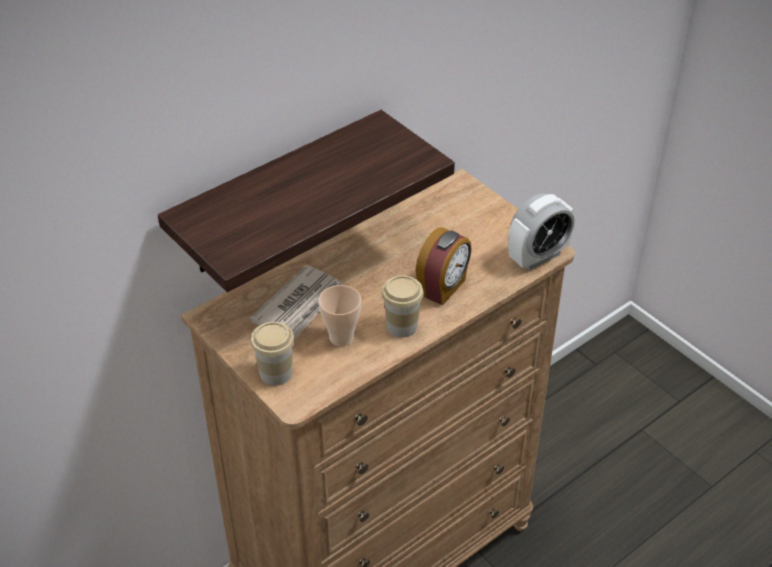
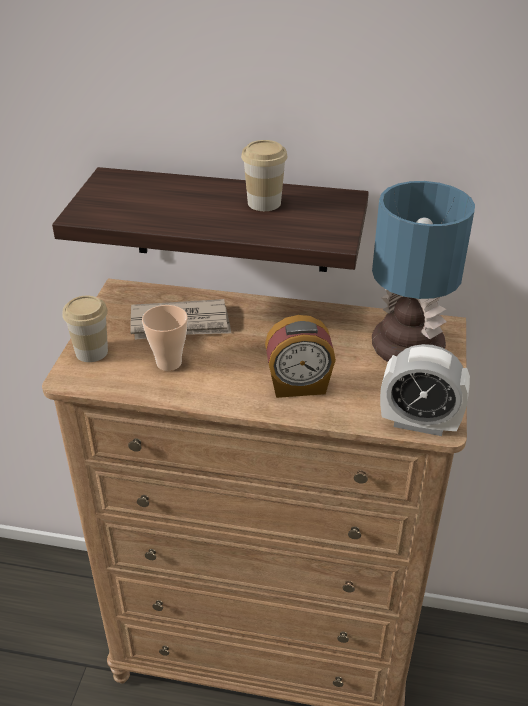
camera: 50 degrees right, 5 degrees down
(402, 326) = (221, 388): cup -> cup (264, 203)
(461, 216) = (404, 348): none -> table lamp

